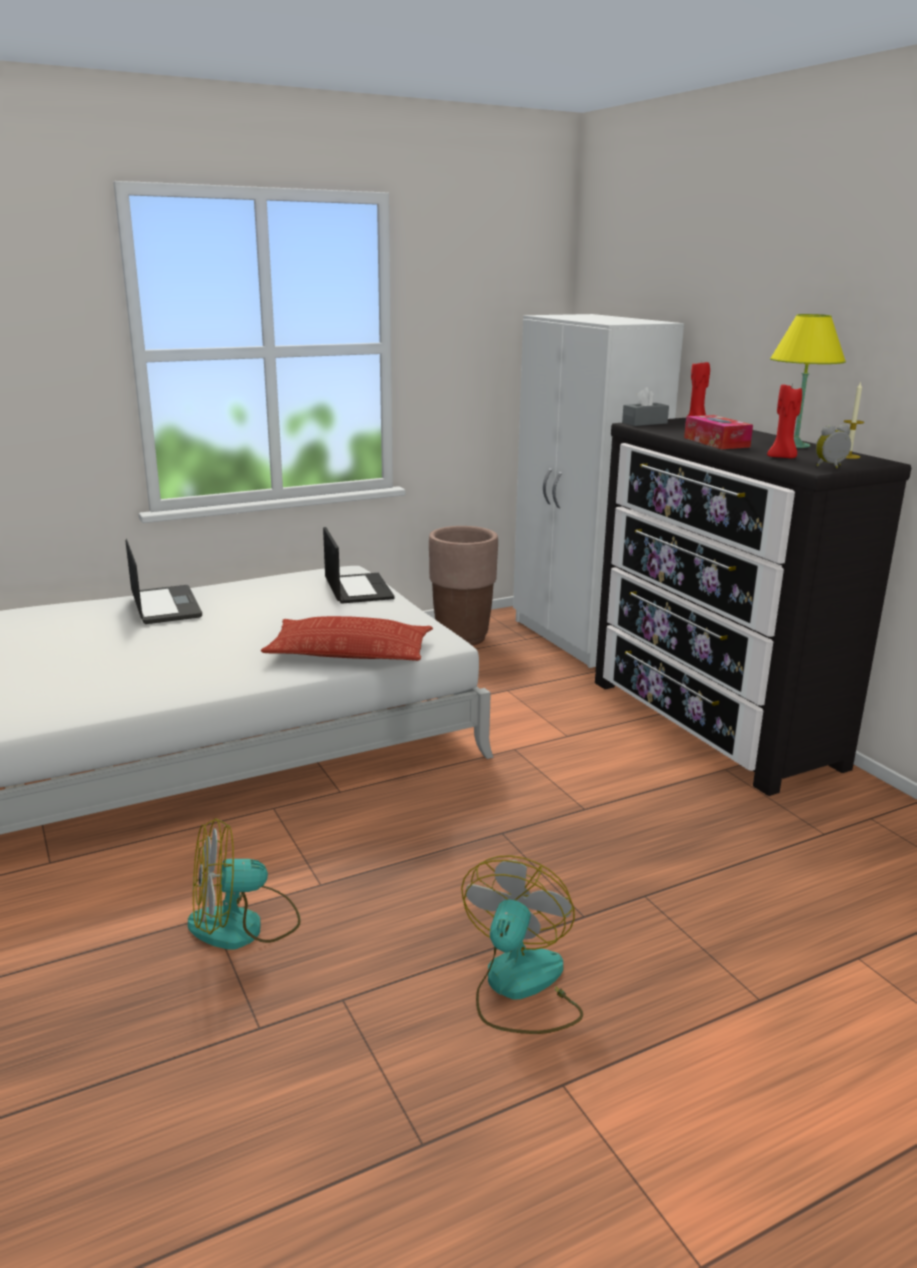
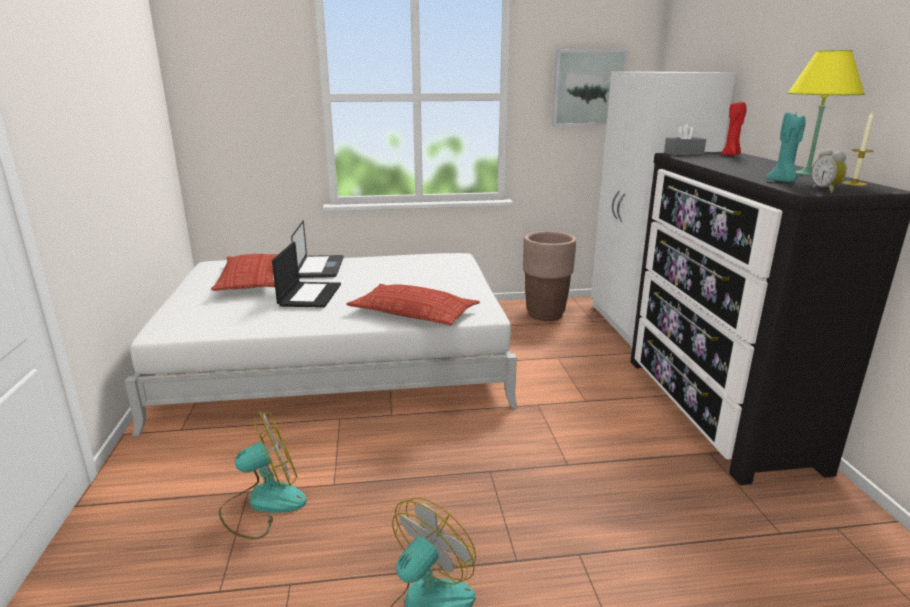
camera: 20 degrees right, 0 degrees up
(75, 634) = (250, 279): none -> pillow
(243, 925) = (263, 504): fan -> fan turned 150 degrees clockwise
(357, 588) = (454, 269): laptop -> laptop (309, 295)
(489, 334) = (588, 88): none -> picture
(716, 442) = (731, 168): tissue box -> none
(782, 457) = (782, 181): red candle -> turquoise candle
(831, 467) = (826, 190): alarm clock -> alarm clock turned 105 degrees counterclockwise

